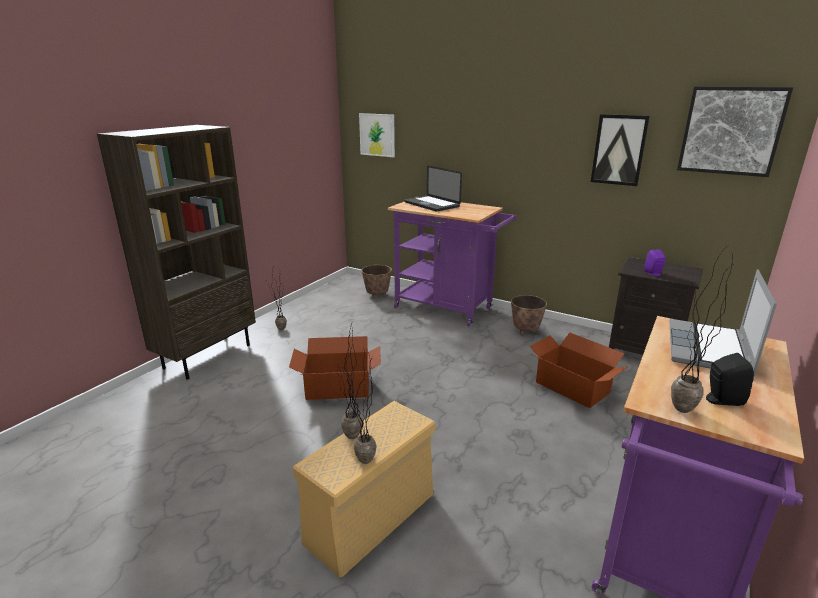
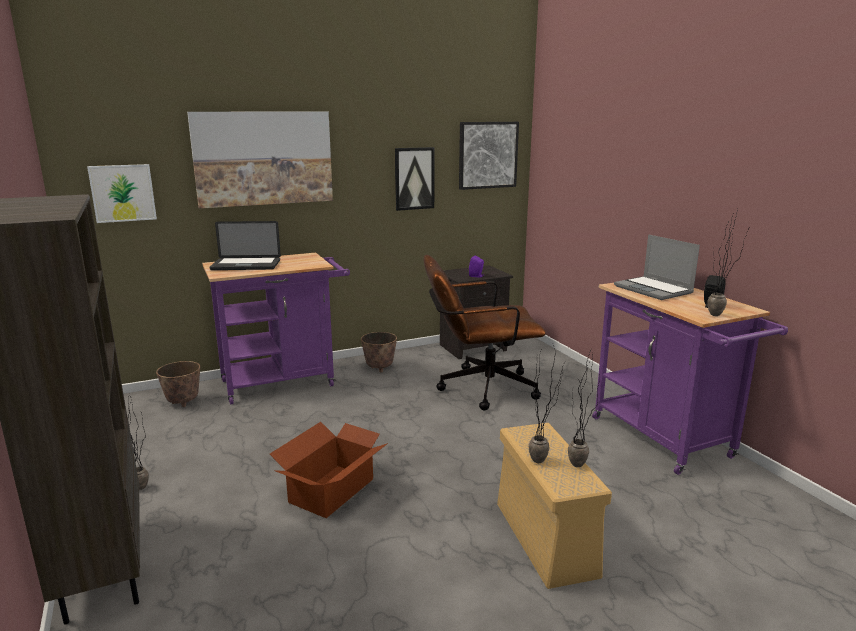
camera: 55 degrees left, 5 degrees down
(472, 116) = (263, 158): none -> picture
(572, 387) = (479, 388): cardboard box -> brown office chair

